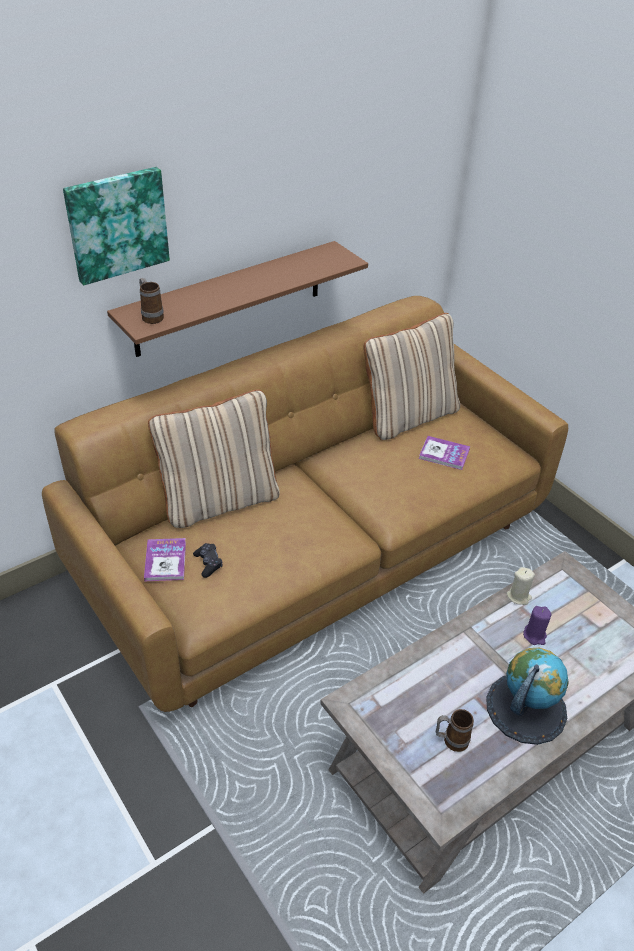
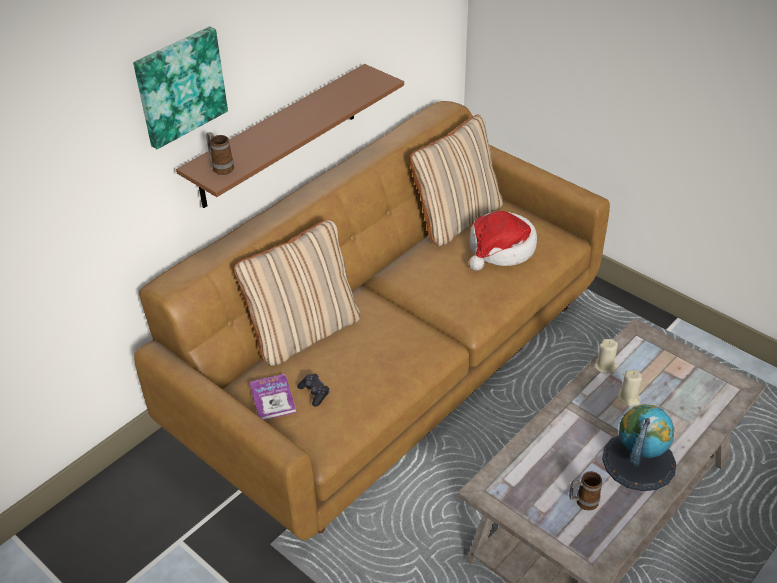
camera: 10 degrees left, 0 degrees up
(444, 454) = (500, 249): book -> hat
(534, 635) = (628, 398): purple candle -> beige candle

